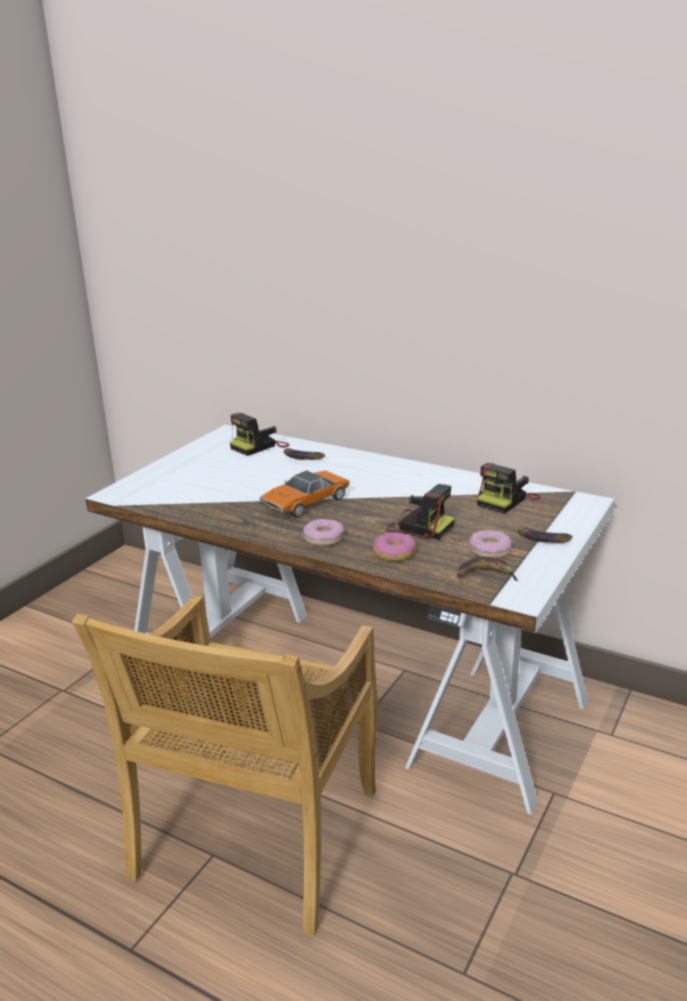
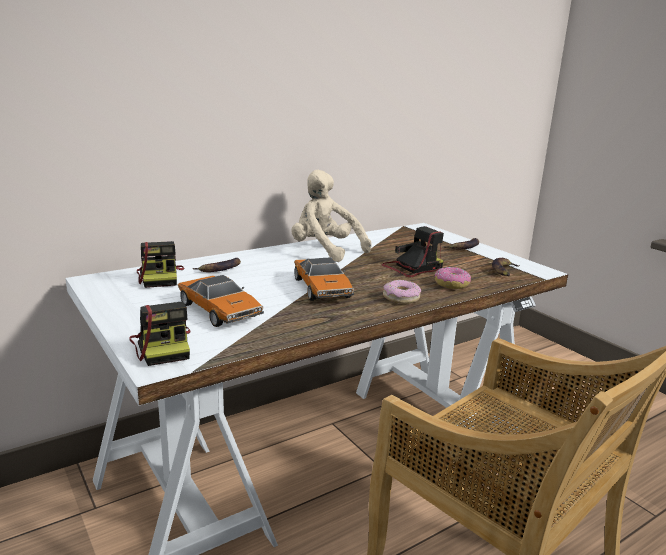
camera: 65 degrees left, 5 degrees down
(216, 483) = (220, 311): none -> toy car
(411, 479) = (325, 251): none -> beige plush toy
(490, 550) = (469, 261): donut -> none
(506, 500) = (397, 240): camera -> camera (163, 346)

